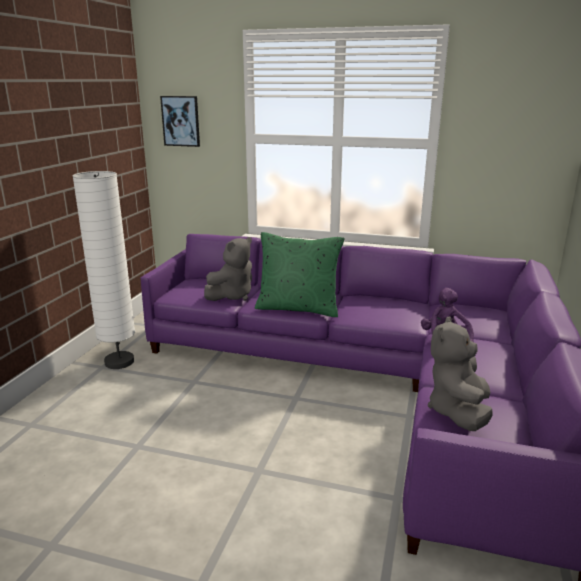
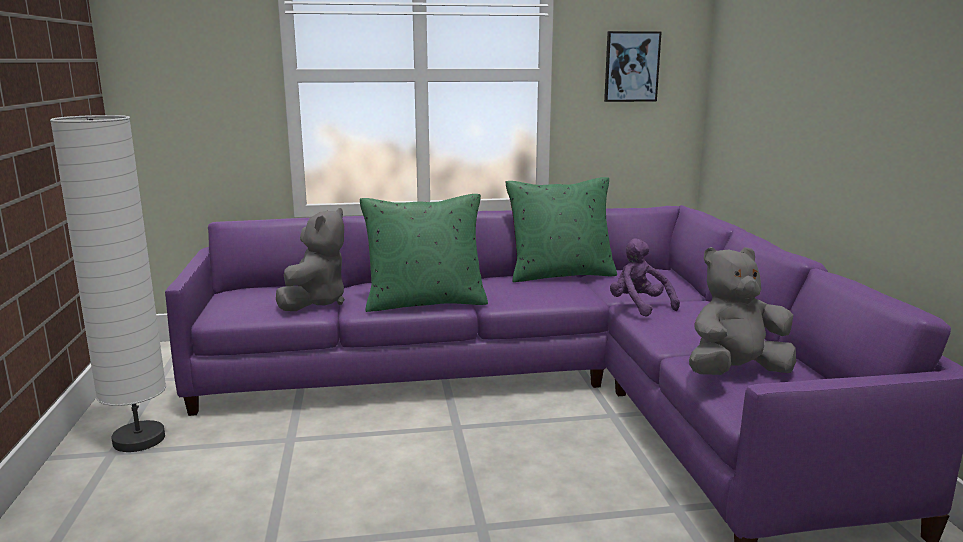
camera: 25 degrees left, 5 degrees down
(181, 121) = (171, 52): picture -> picture (631, 66)
(412, 301) = (560, 274): none -> green pillow
(458, 412) = (735, 373): grey plush toy -> grey plush toy turned 75 degrees clockwise

